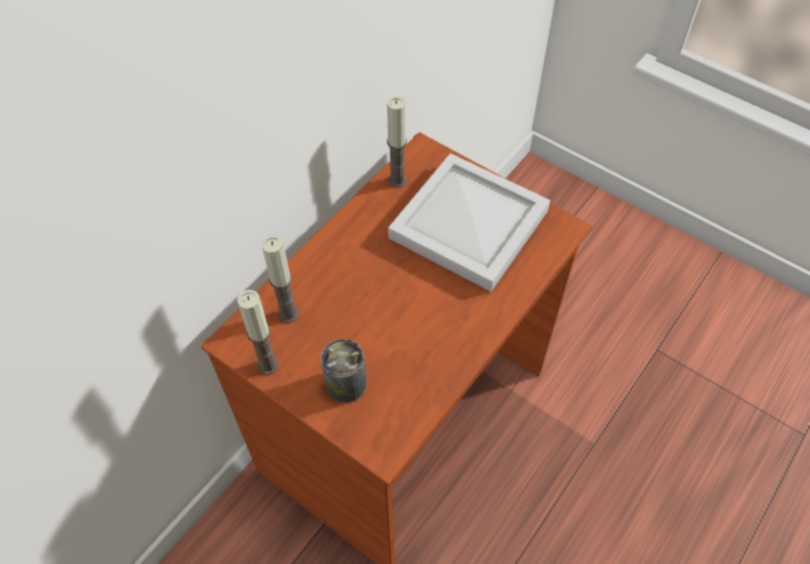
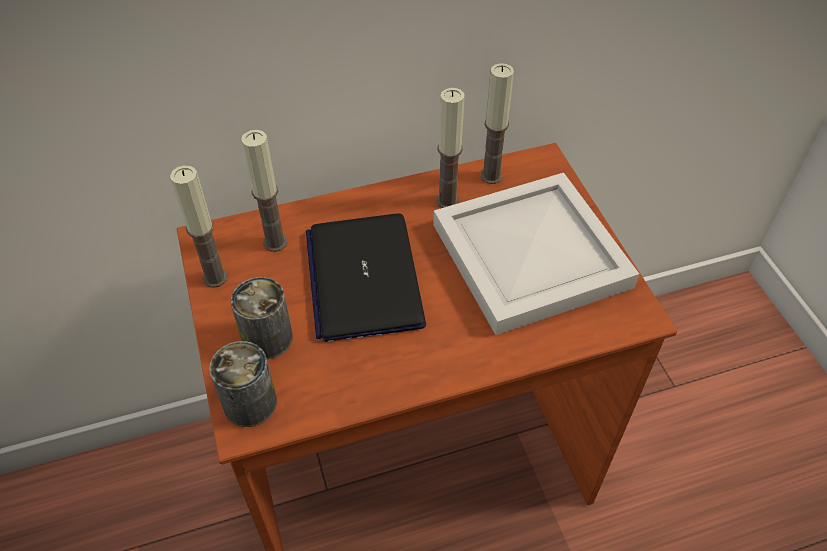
camera: 35 degrees right, 5 degrees down
(374, 303) = (363, 277): none -> laptop
(374, 434) = (250, 403): none -> can
(383, 215) = (447, 200): none -> candle

